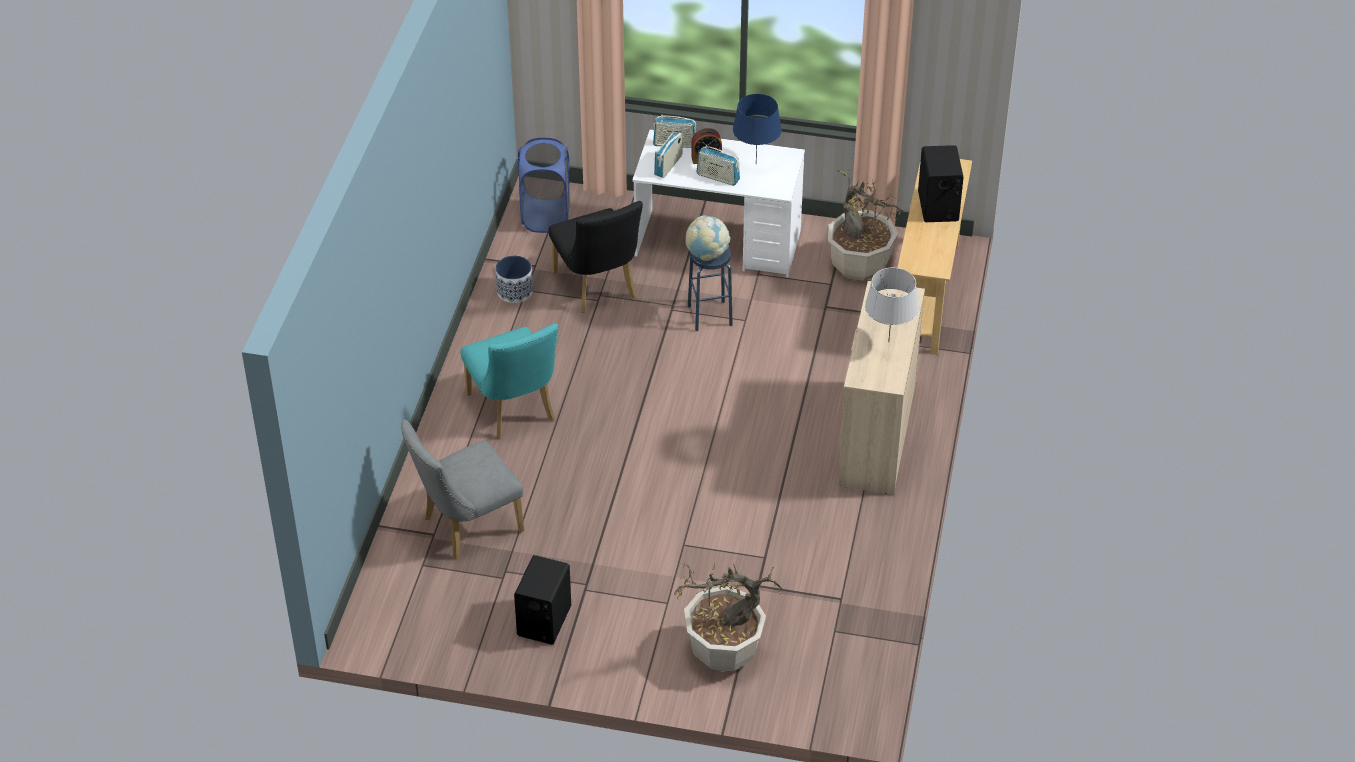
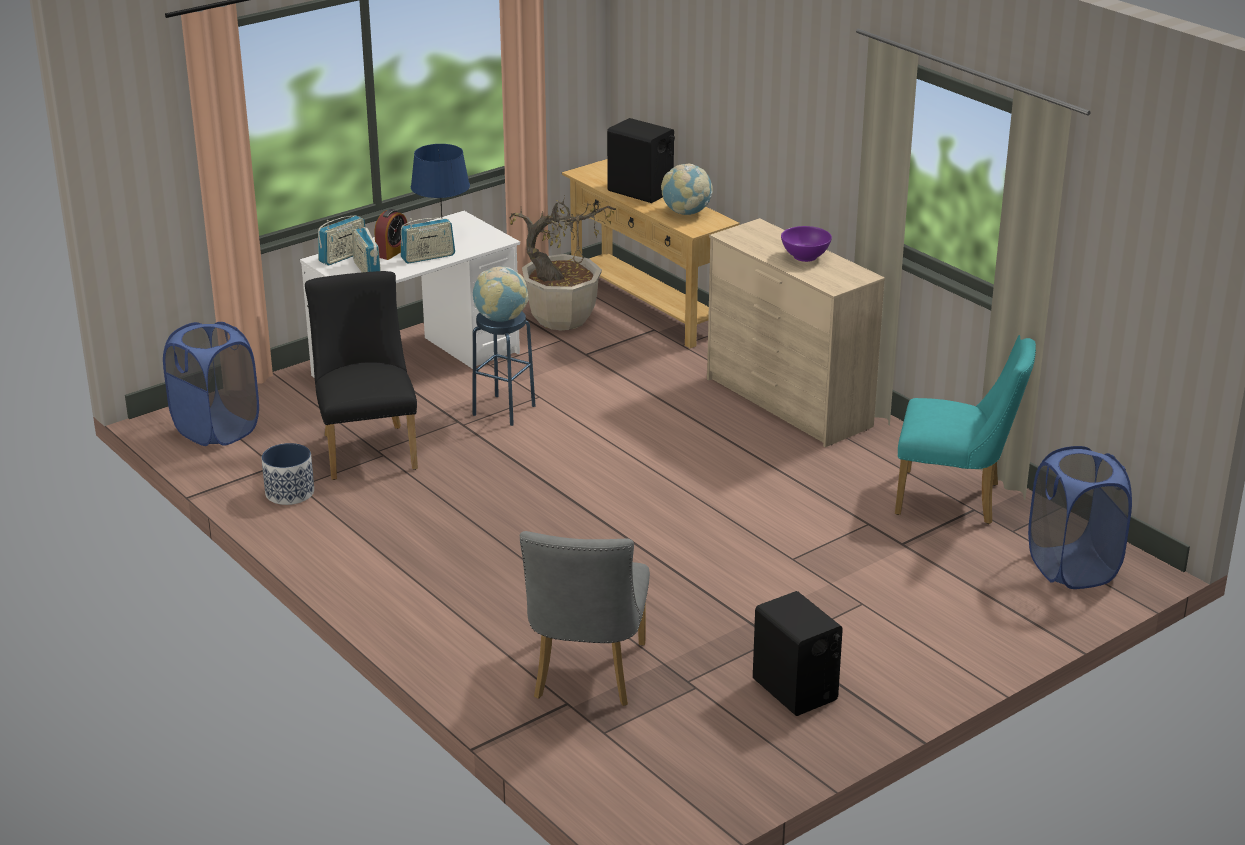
camera: 50 degrees left, 15 degrees down
(514, 411) = (461, 570): turquoise chair -> turquoise chair (956, 499)
(598, 289) = (367, 448): black chair -> black chair turned 120 degrees counterclockwise
(723, 652) = (971, 602): potted plant -> none
(820, 682) = (1072, 567): none -> blue laundry basket
(888, 342) = (805, 257): grey table lamp -> purple bowl
(932, 246) = (686, 213): none -> globe

